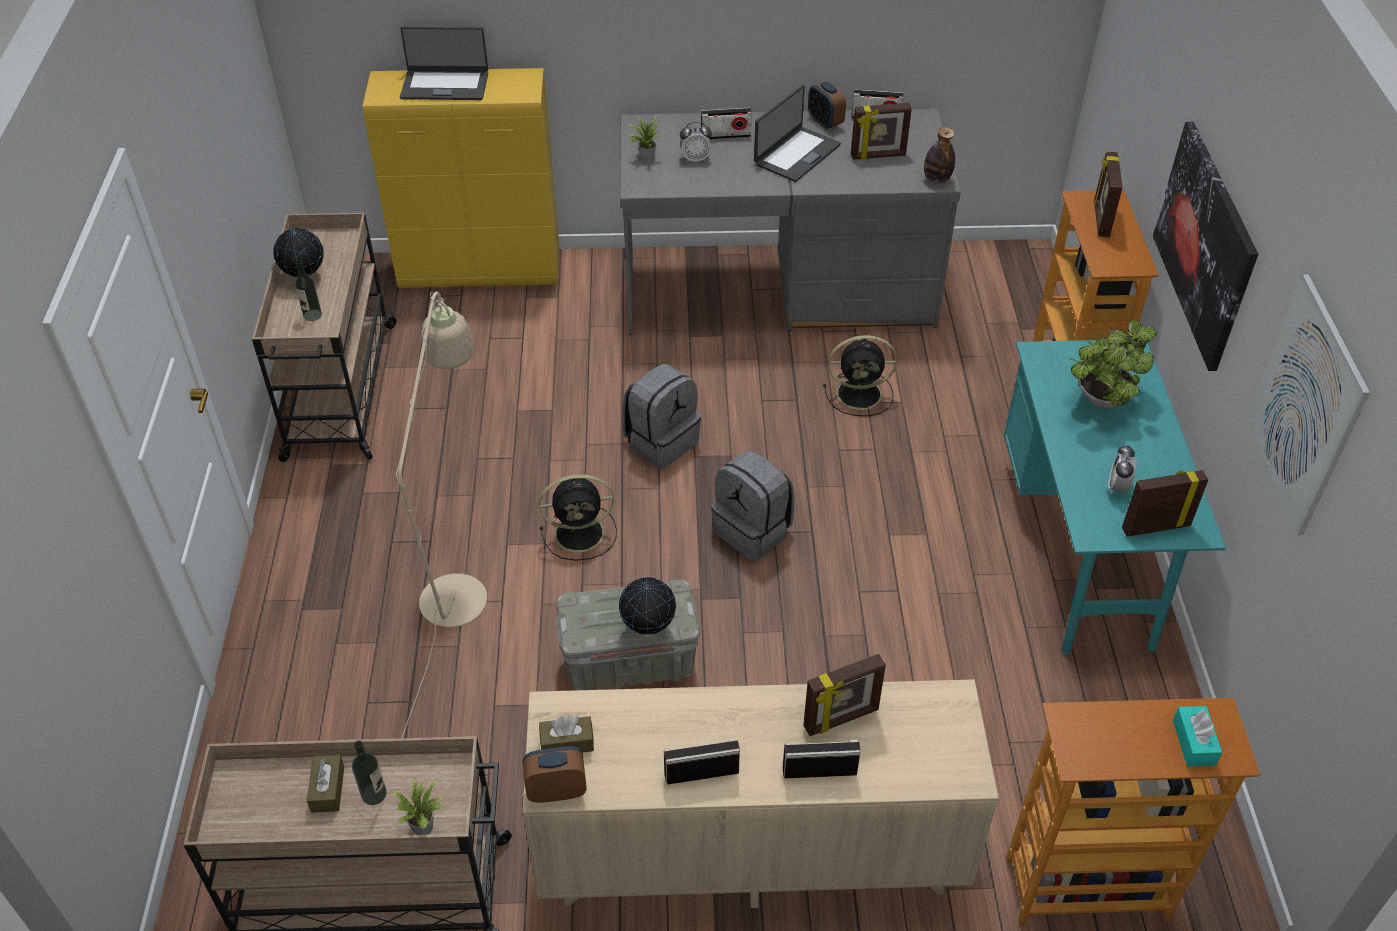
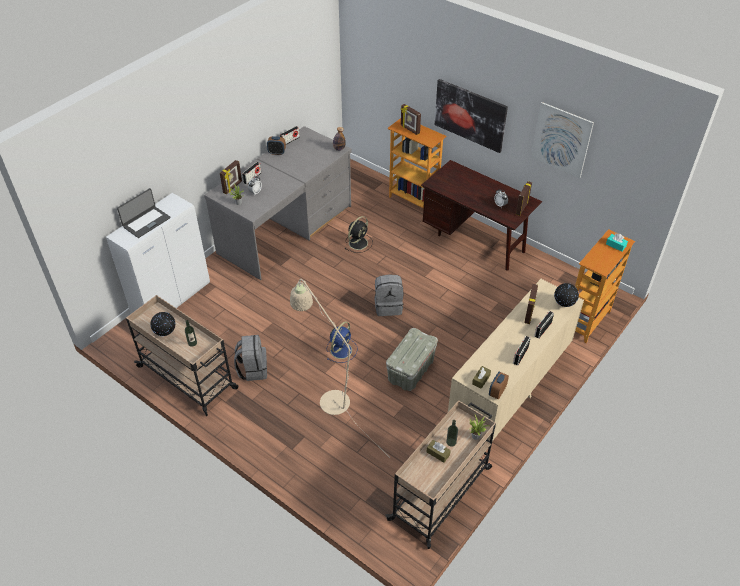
camera: 50 degrees left, 0 degrees up
(481, 271) = (172, 299): yellow cabinet -> white cabinet
(581, 533) = (341, 349): black fan -> blue fan
(648, 628) = (423, 348): globe -> globe (563, 305)
(661, 442) = (323, 303): grey backpack -> grey backpack (253, 369)
(796, 154) = (285, 169): laptop -> none
(878, 156) = (310, 153): picture frame -> picture frame (233, 187)
(1080, 550) = (475, 240): turquoise desk -> brown desk
(1100, 401) = (464, 185): potted plant -> none

